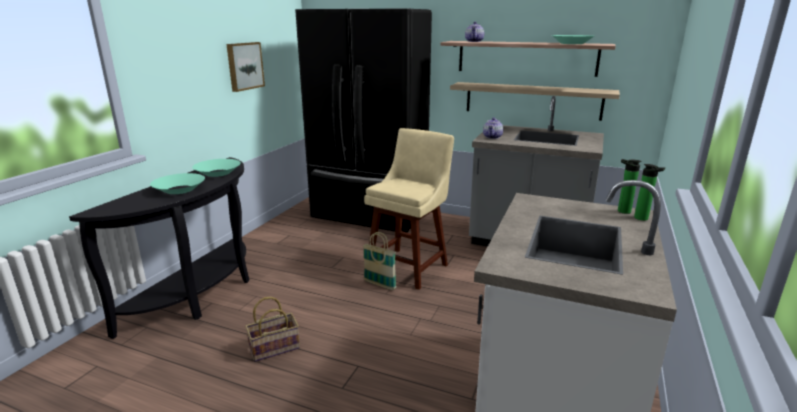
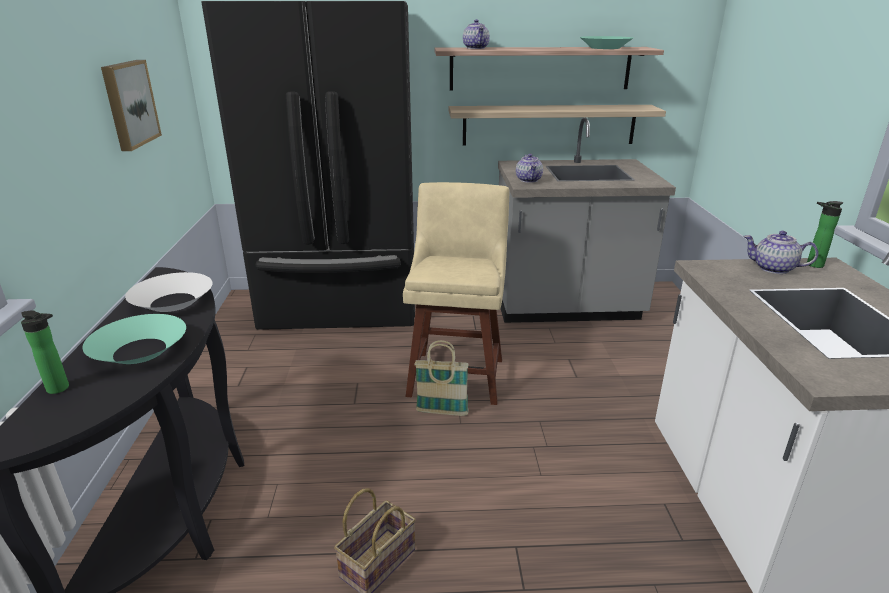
camera: 25 degrees left, 5 degrees up
(217, 173) = (172, 302): turquoise bowl -> white bowl
(583, 208) = (773, 268): none -> teapot
(643, 218) = (845, 271): bottle -> bottle (60, 389)

